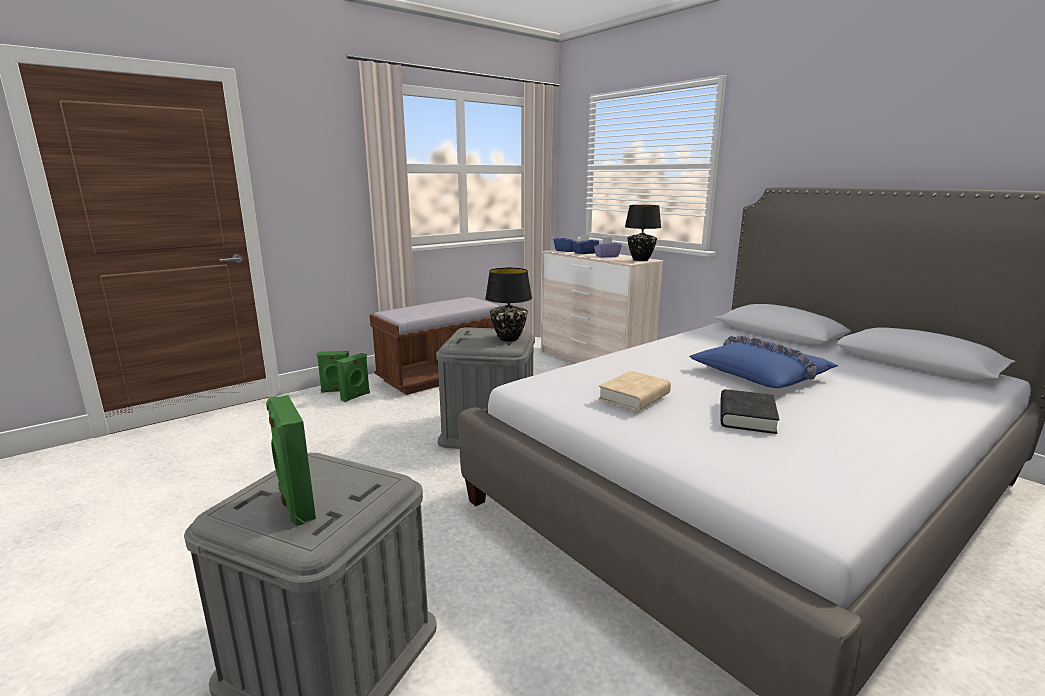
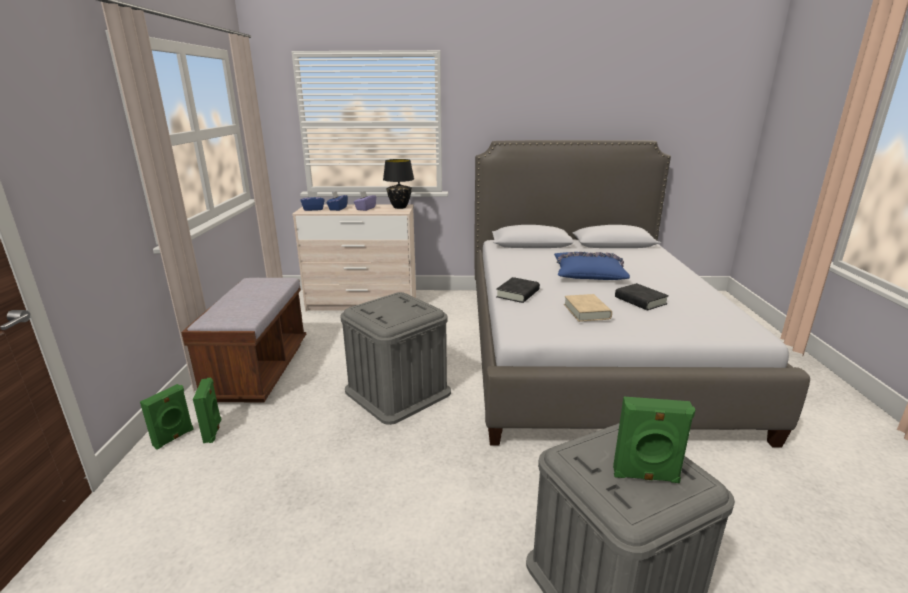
camera: 50 degrees left, 5 degrees up
(508, 339) = (412, 304): black table lamp -> none
(616, 362) = (518, 294): none -> black book

